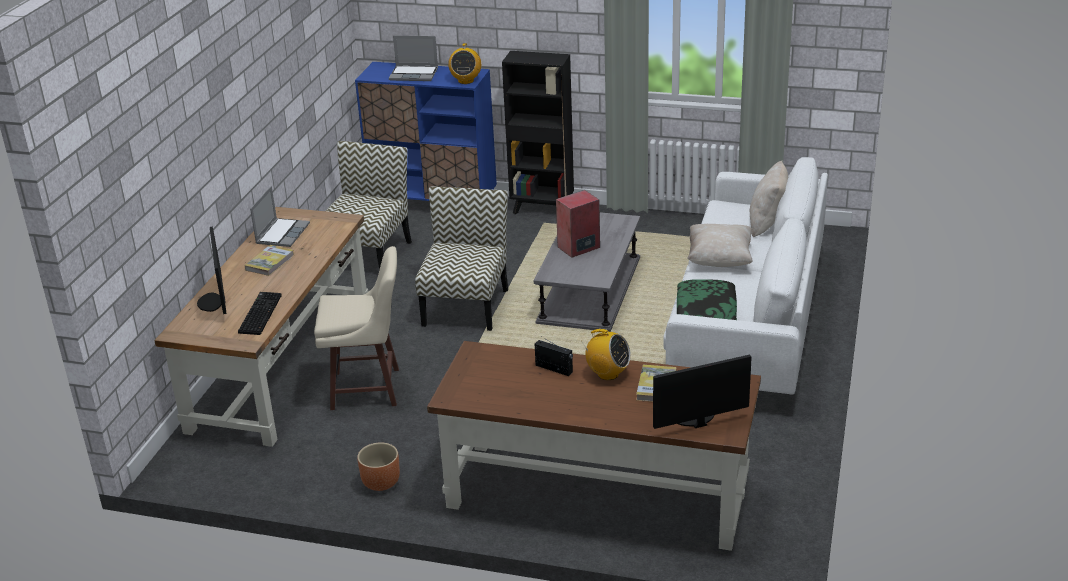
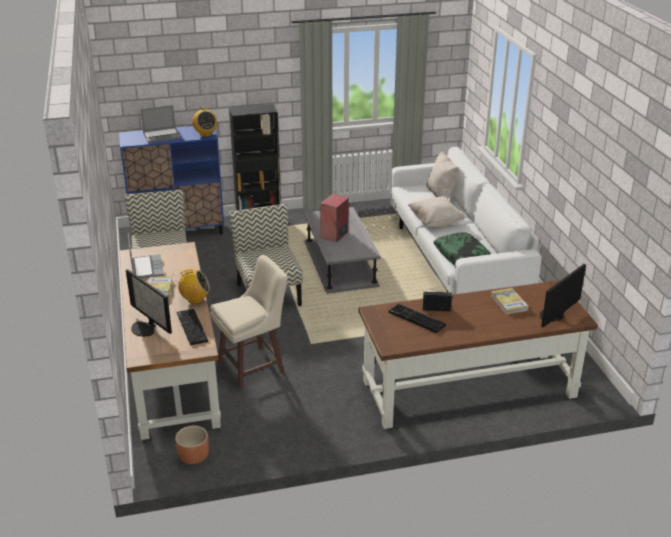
camera: 30 degrees left, 0 degrees up
(380, 483) = (323, 427): brown planter -> brown planter (193, 457)
(515, 374) = (415, 319): none -> keyboard
(607, 374) = (472, 303): radio -> radio (195, 300)

